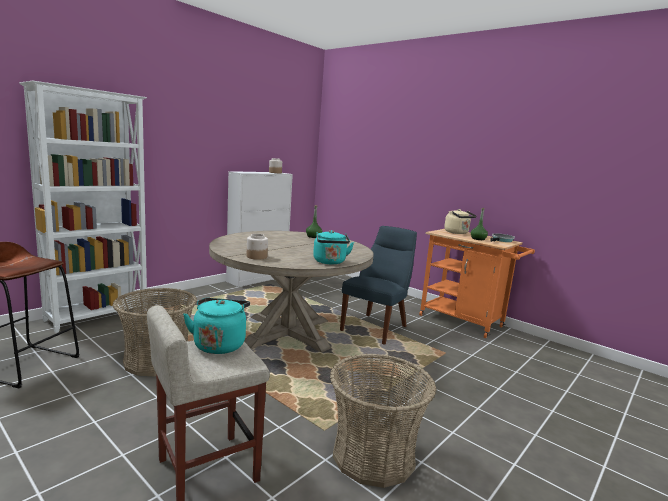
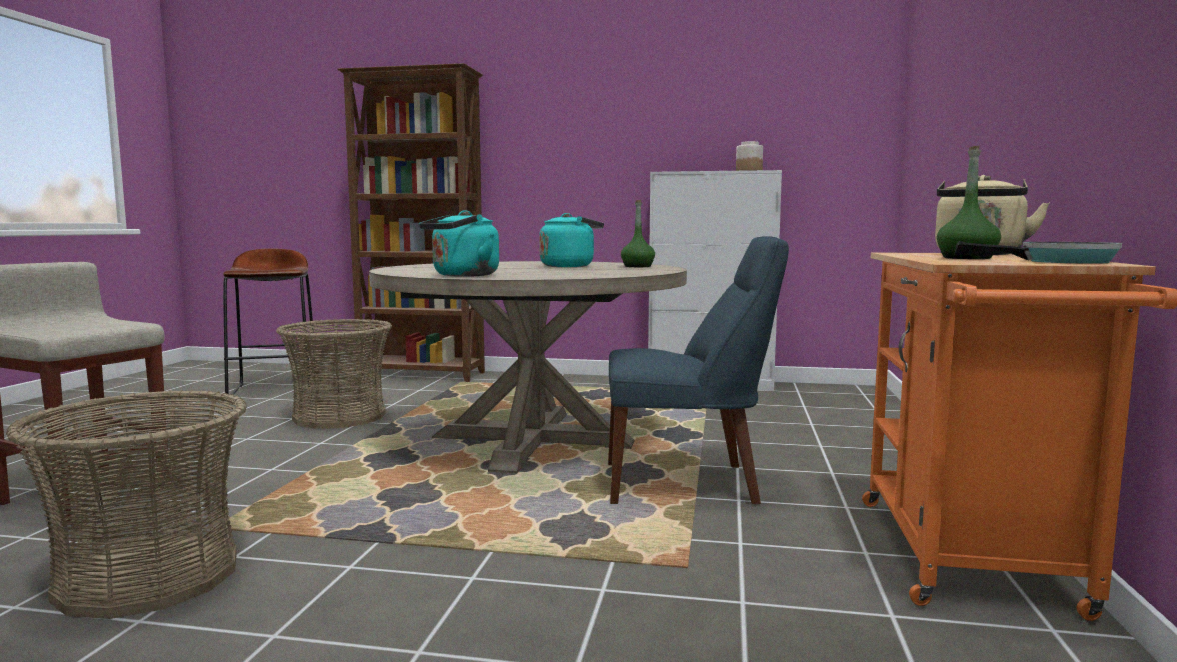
camera: 60 degrees right, 5 degrees down
(98, 316) = (422, 375): white bookcase -> brown bookcase
(219, 344) = (110, 323): turquoise kettle -> turquoise kettle (570, 266)
(256, 257) = (415, 268): jar -> none

